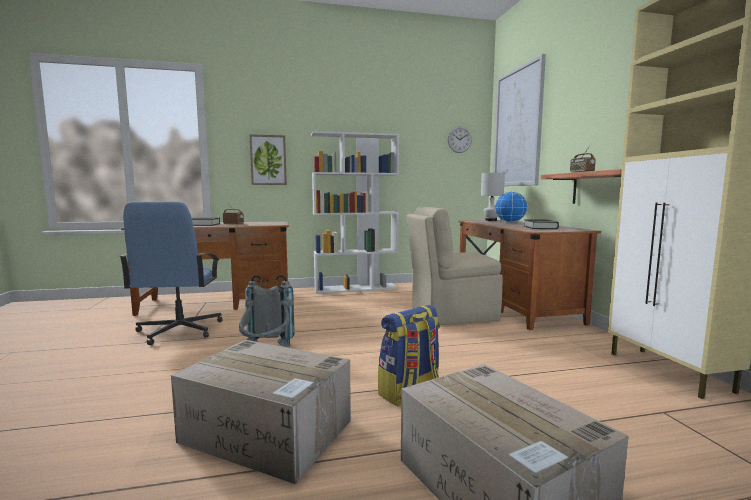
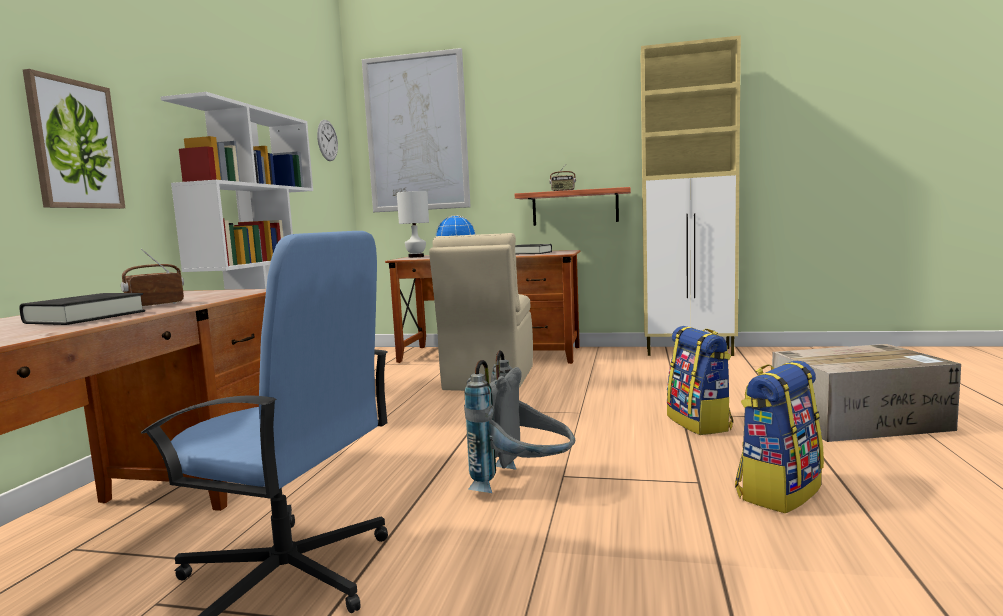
camera: 65 degrees left, 0 degrees up
(269, 431) = (778, 491): cardboard box -> backpack

